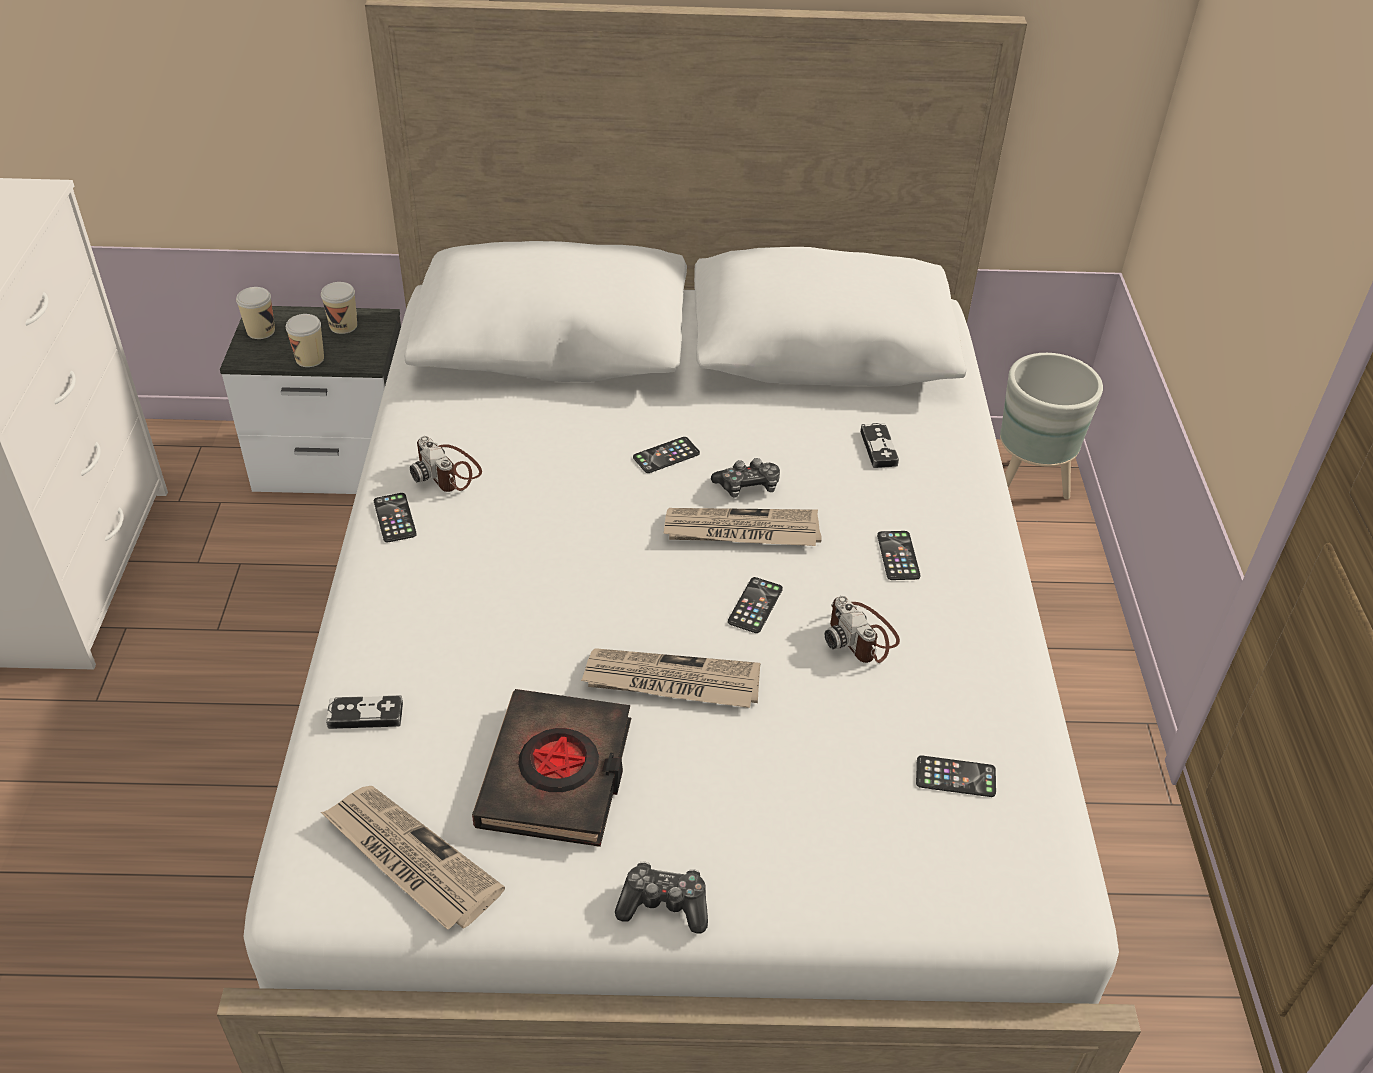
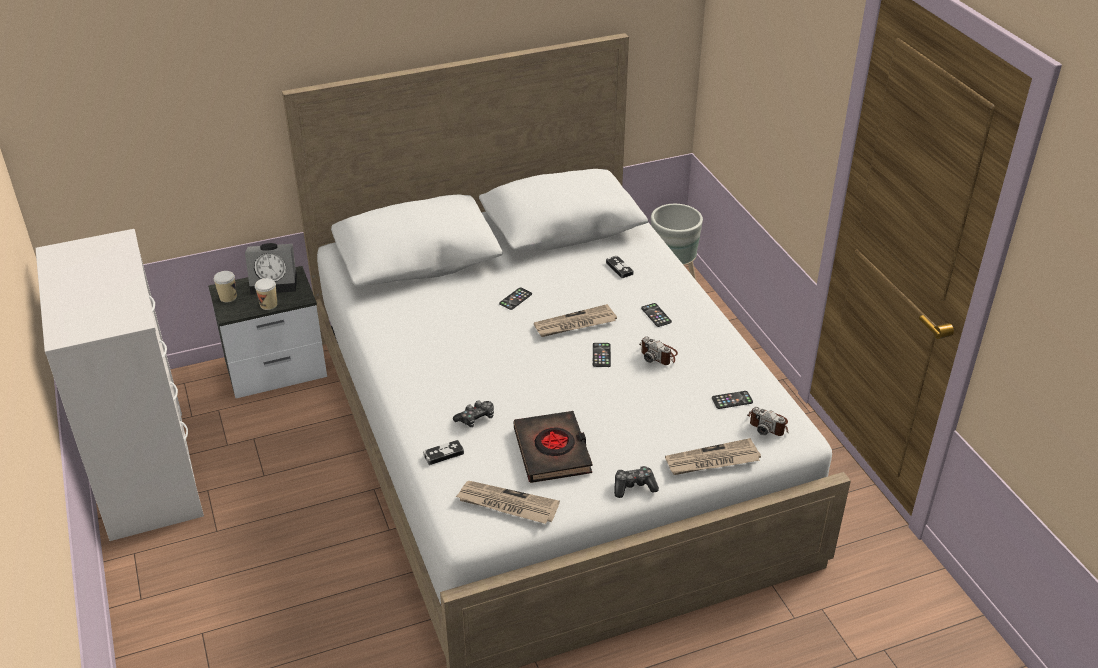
camera: 20 degrees left, 5 degrees down
(343, 326) = (275, 282): cup -> alarm clock
(395, 518) = (394, 365): phone -> none
(448, 471) = (407, 335): camera -> camera (768, 424)
(671, 682) = (581, 399): newspaper -> newspaper (712, 461)
(748, 486) = (565, 303): game controller -> game controller (476, 418)

